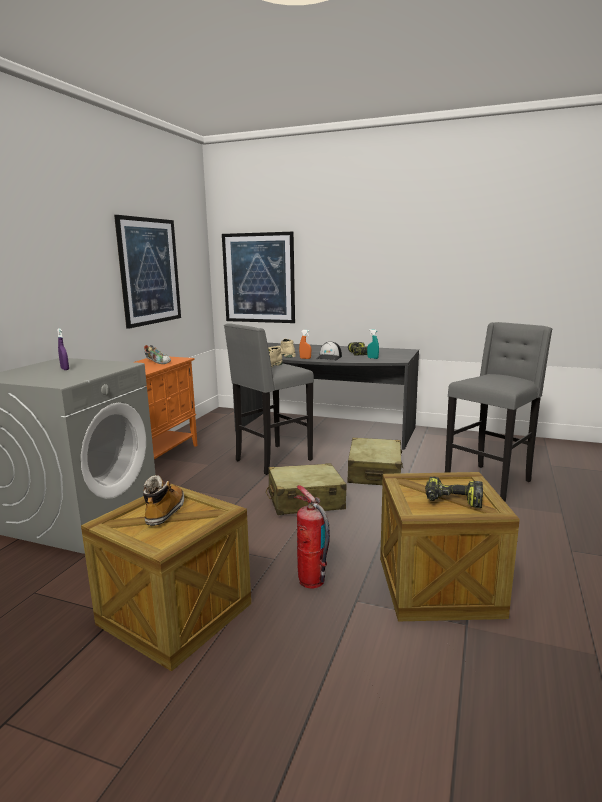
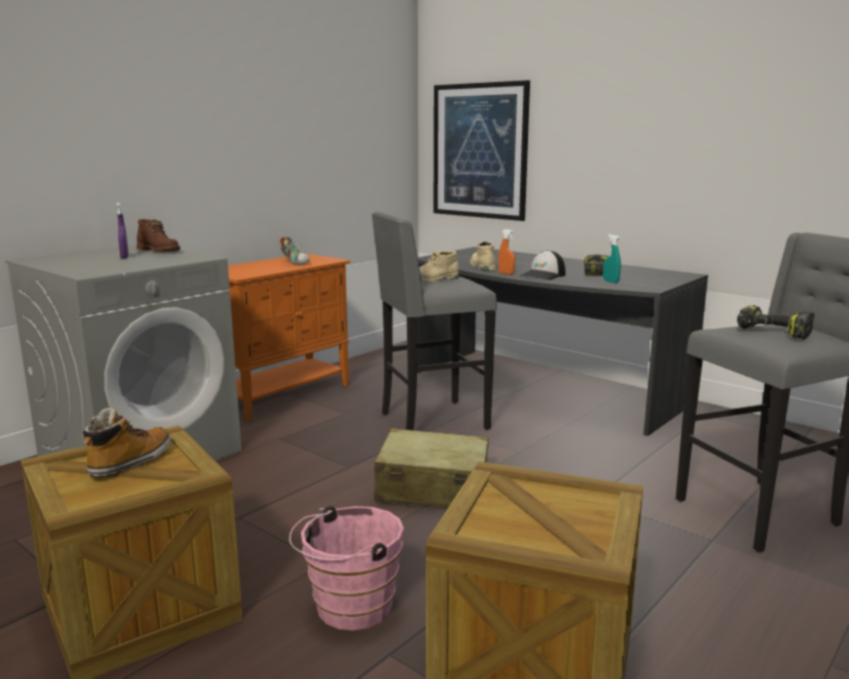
camera: 20 degrees right, 0 degrees up
(83, 362) = (159, 251): none -> brown boot
(149, 271) = (308, 136): picture -> none
(311, 581) = (348, 608): fire extinguisher -> pink bucket
(374, 472) = (571, 464): beige suitcase -> none
(452, 501) = (545, 525): power drill -> power drill (771, 332)

